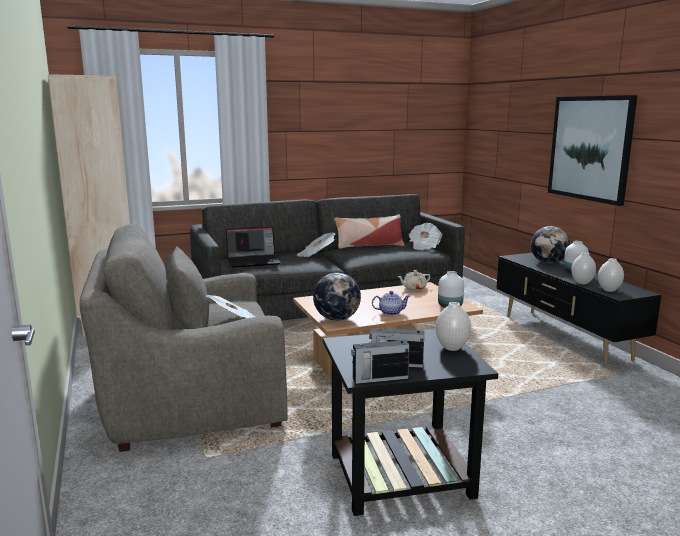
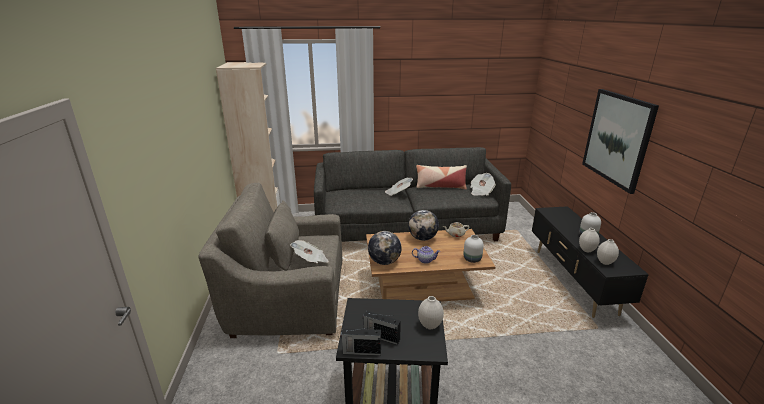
camera: 15 degrees right, 10 degrees up
(254, 261) = (351, 197): laptop -> none
(548, 262) = (572, 221): globe -> globe (422, 238)

